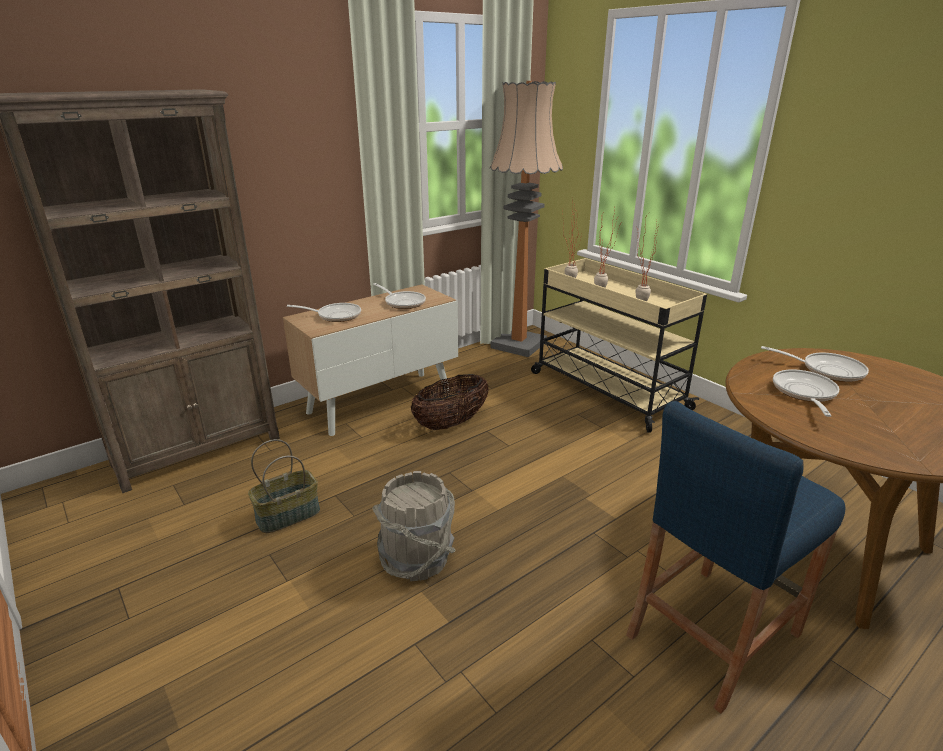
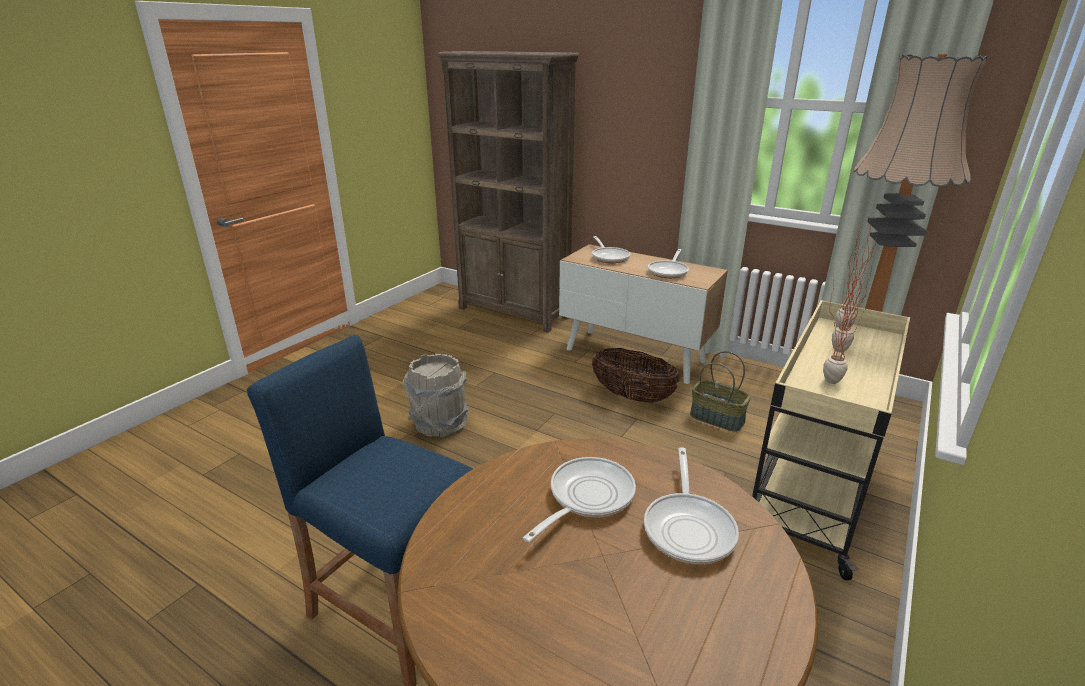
camera: 70 degrees right, 0 degrees up
(288, 515) = (464, 362): basket -> basket (717, 418)
(804, 393) = (586, 497): frying pan -> frying pan turned 45 degrees counterclockwise

